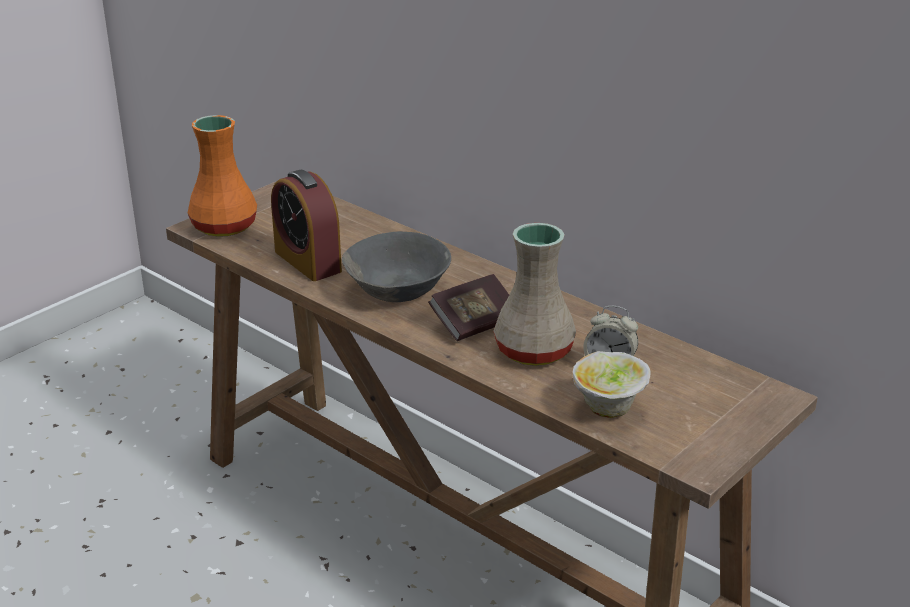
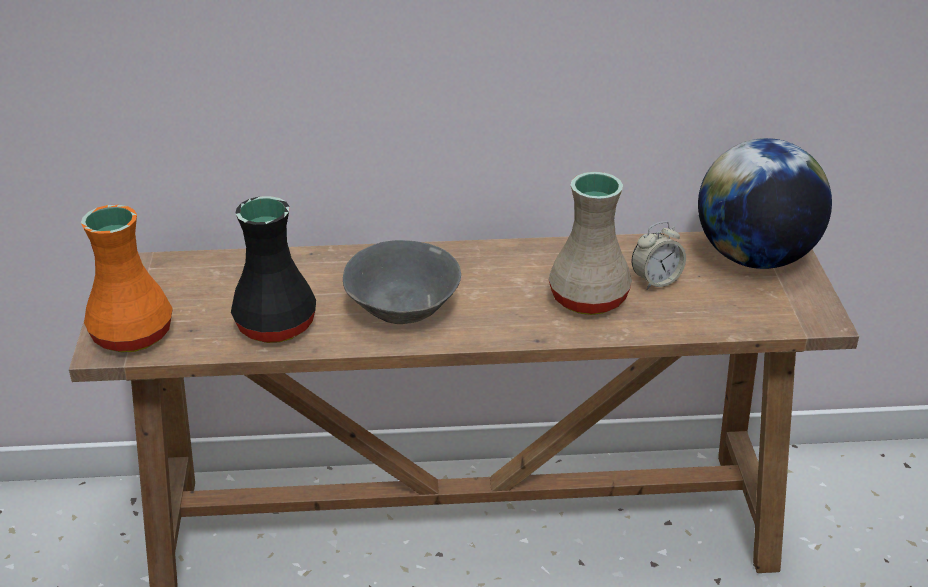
camera: 45 degrees left, 5 degrees up
(307, 261) = (277, 325): alarm clock -> black vase
(475, 323) = (510, 301): book -> none
(610, 409) = (709, 313): bowl -> none
(727, 394) = (755, 257): none -> globe

